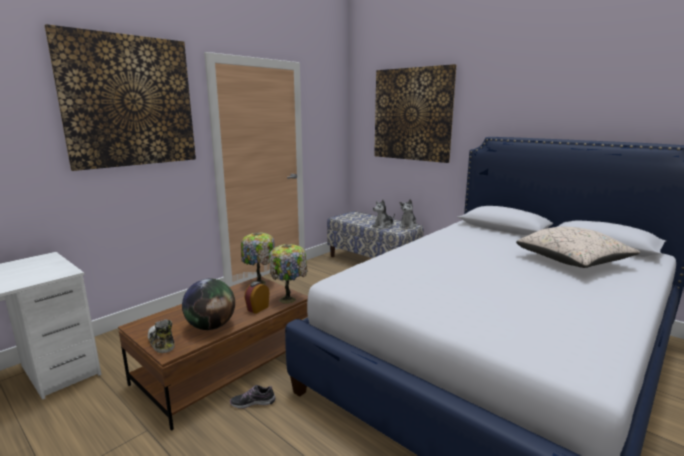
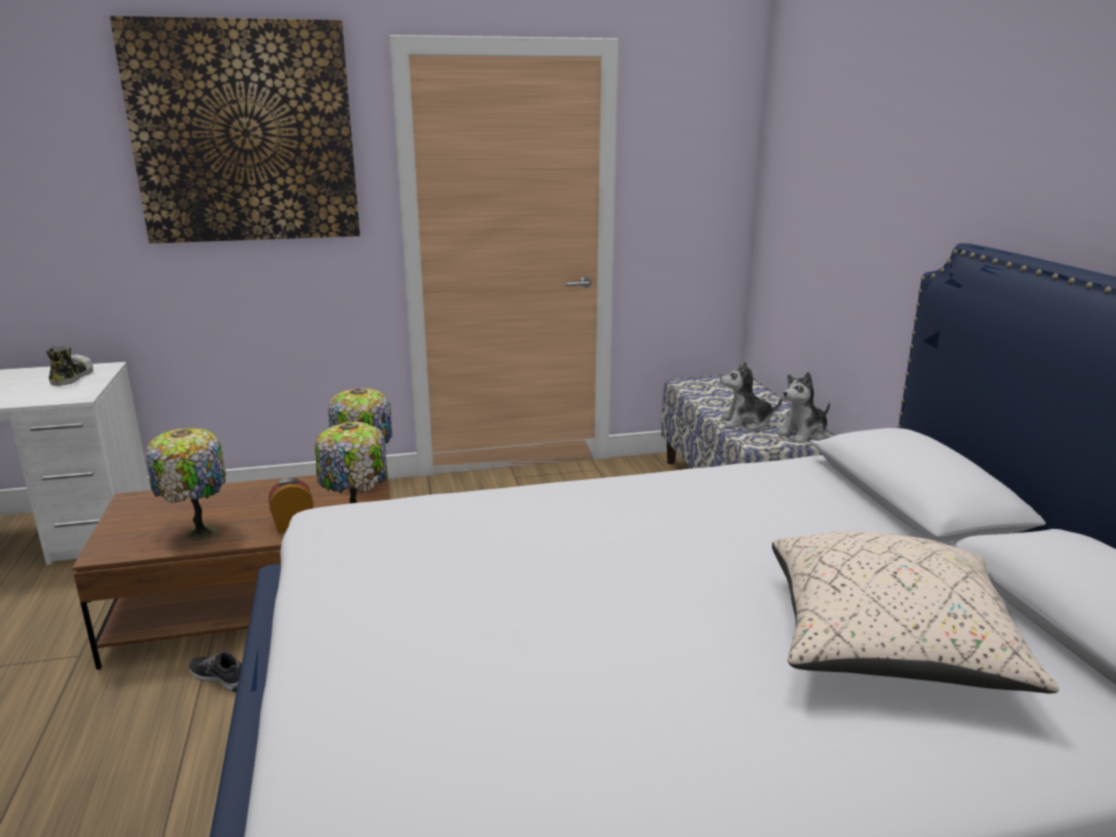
camera: 35 degrees right, 5 degrees up
(161, 343) = (115, 536): shoe -> shoe (70, 377)
(211, 326) = (199, 533): globe -> table lamp
(412, 114) = (854, 163): picture -> none

